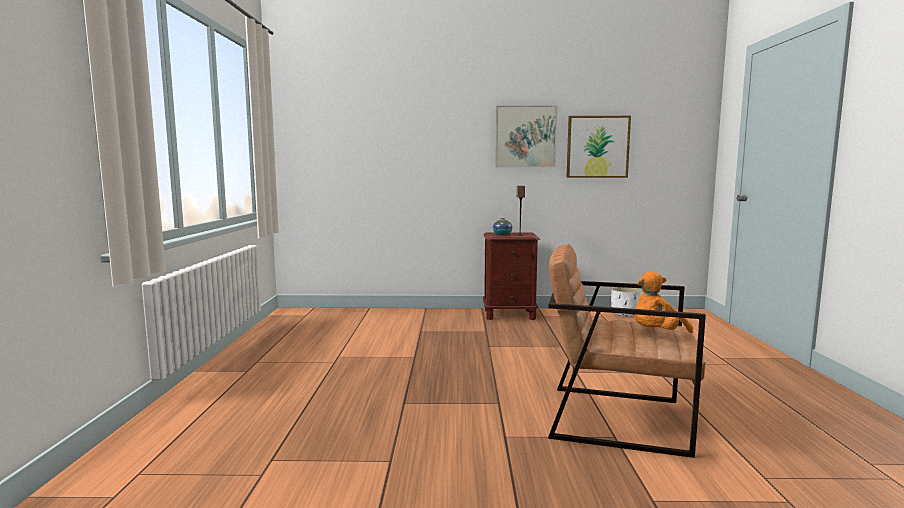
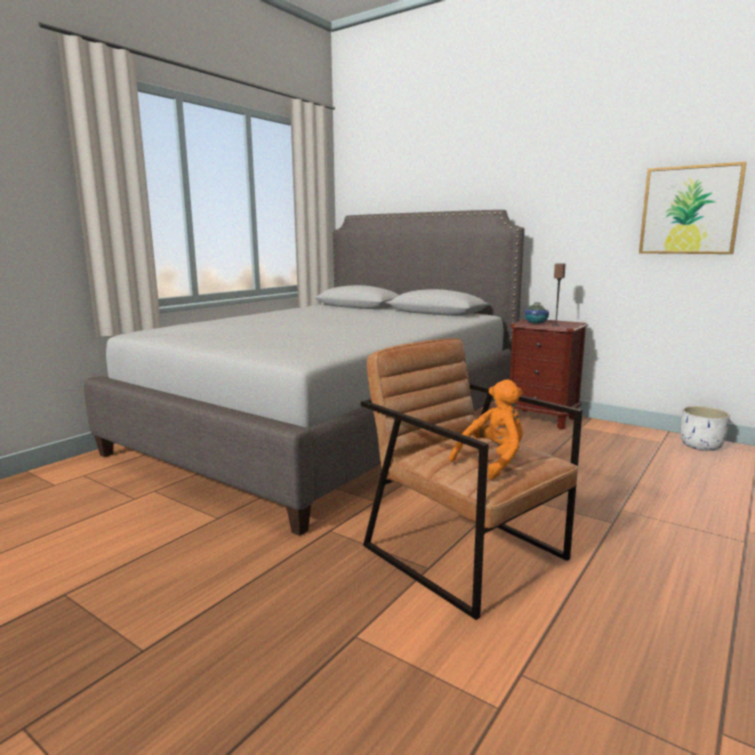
camera: 35 degrees right, 5 degrees up
(356, 356) = (330, 428): none -> grey bed
(525, 136) = (587, 200): picture -> none
(656, 334) = (493, 461): orange plush toy -> orange plush toy turned 135 degrees clockwise

